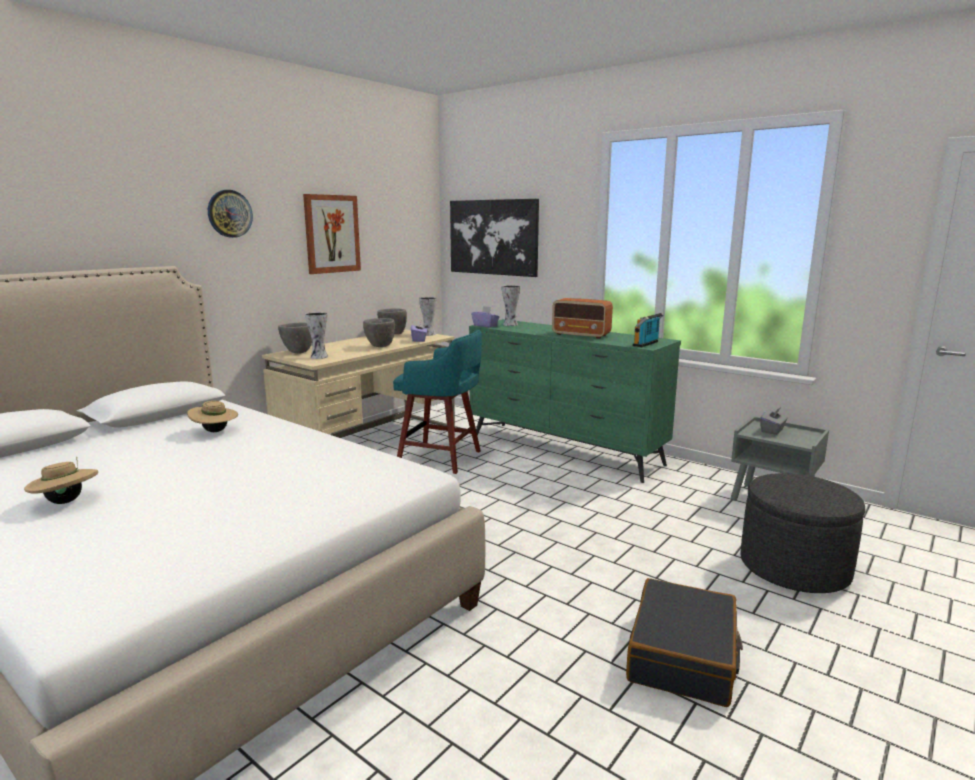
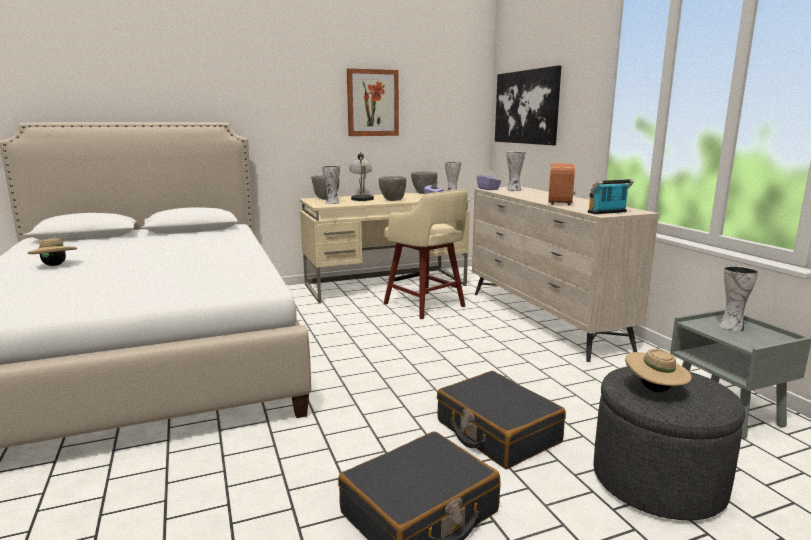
camera: 30 degrees right, 0 degrees up
(215, 431) = (201, 243): beige hat -> beige hat (655, 390)
(229, 213) = (279, 84): wall clock -> none
(339, 347) = (361, 198): none -> table lamp
(442, 458) = (425, 306): turquoise stool -> beige stool
(564, 451) = (544, 320): green dresser -> beige dresser
(581, 335) = (559, 201): radio -> radio turned 135 degrees counterclockwise
(652, 565) = (497, 432): none -> black suitcase
(772, 430) = (731, 326): grey tissue box -> vase

